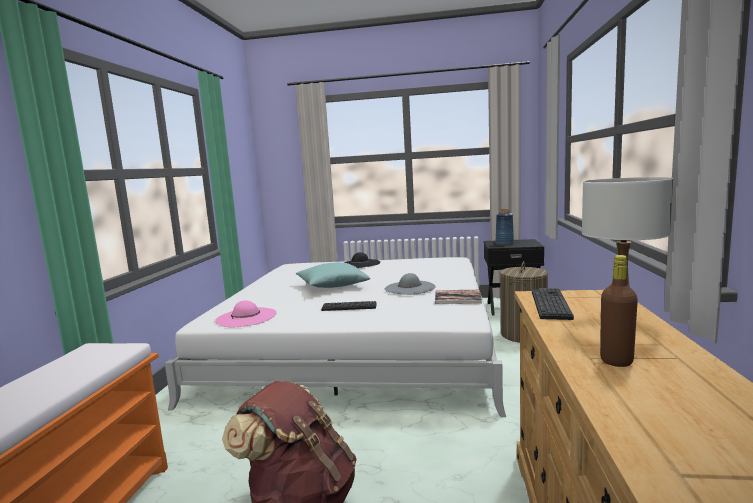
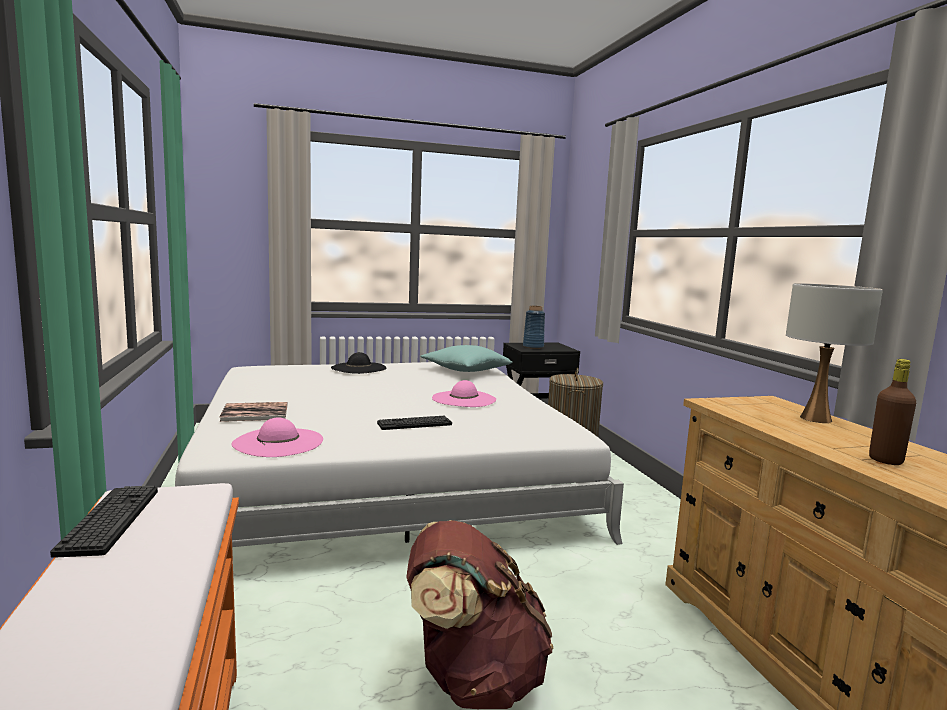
camera: 25 degrees left, 0 degrees up
(332, 285) = (356, 397): turquoise pillow -> turquoise pillow (465, 370)
(409, 288) = (464, 399): grey hat -> pink hat
(457, 297) = (534, 410): book -> book (255, 413)
(550, 304) = (742, 411): keyboard -> keyboard (110, 520)

